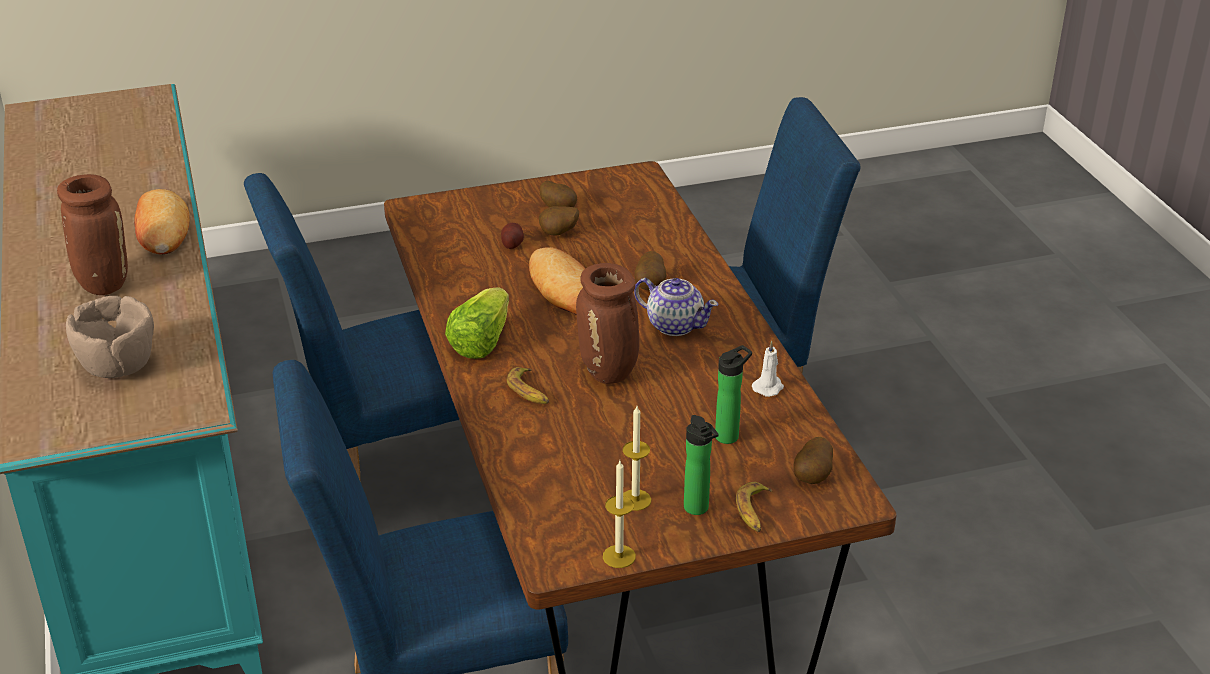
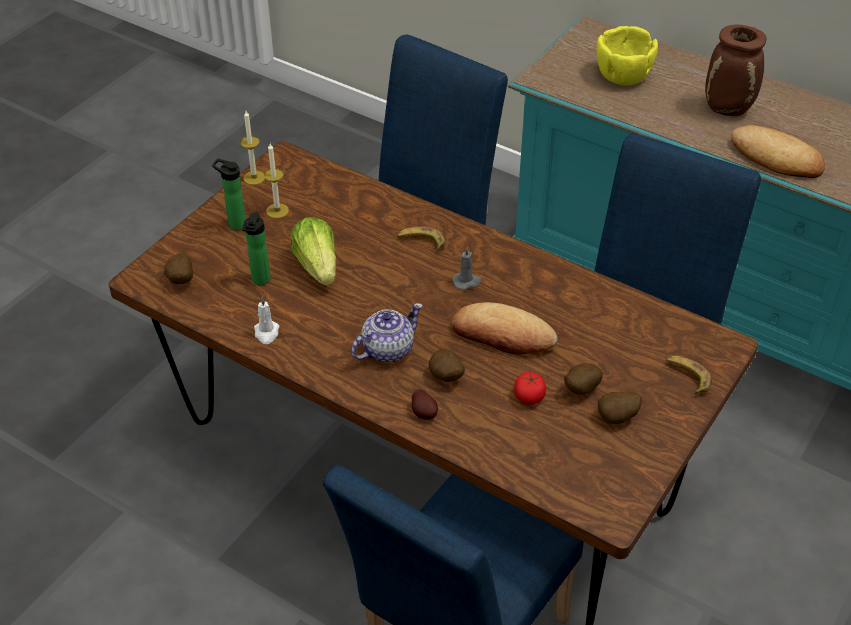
camera: 140 degrees right, 10 degrees up
(119, 366) = (622, 76): brown bowl -> yellow bowl
(481, 341) = (499, 259): lettuce -> lettuce (317, 266)
(512, 243) = (600, 356): potato -> potato (424, 412)
(536, 339) = (467, 282): none -> grey candle
(602, 247) = (529, 396): none -> tomato
(609, 373) = (386, 283): brown vase -> none
(674, 325) = (387, 350): teapot -> teapot turned 150 degrees clockwise
(754, 512) = (199, 239): banana -> banana (687, 377)

